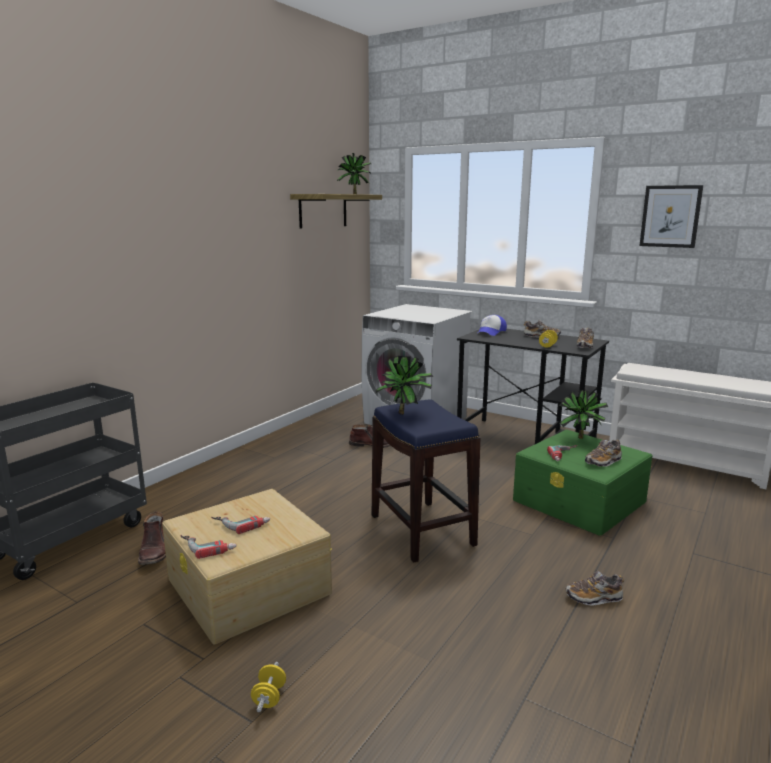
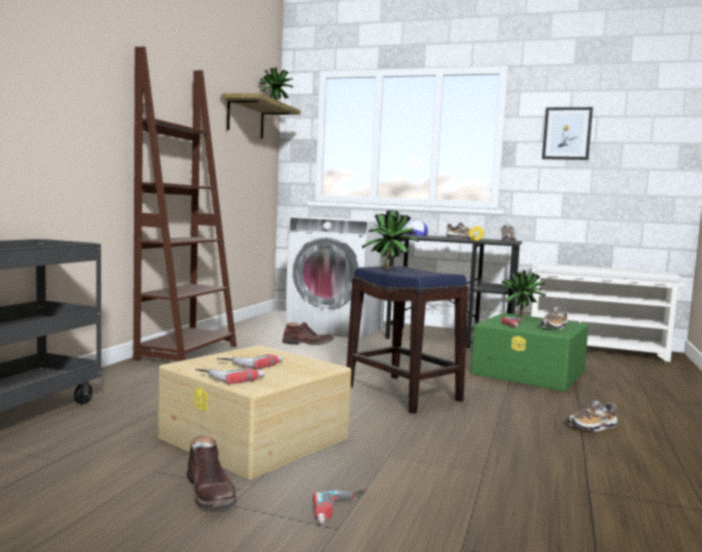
camera: 15 degrees left, 10 degrees down
(155, 551) = (124, 419): brown boot -> brown boot (211, 492)
(254, 456) = (187, 352): none -> brown bookcase
(269, 697) = (343, 511): yellow dumbbell -> power drill

